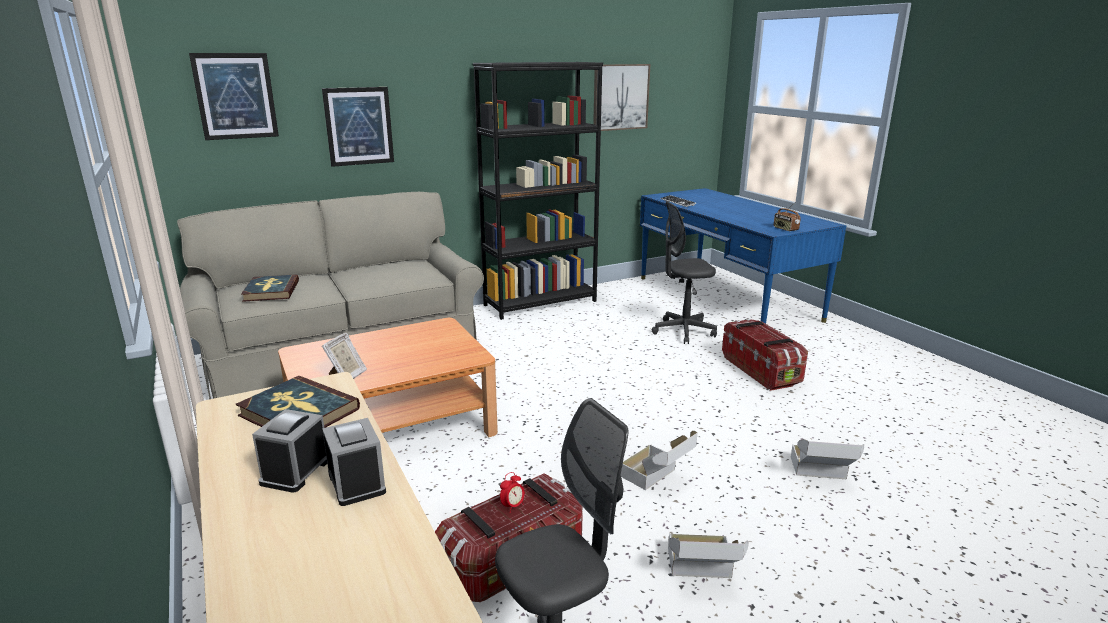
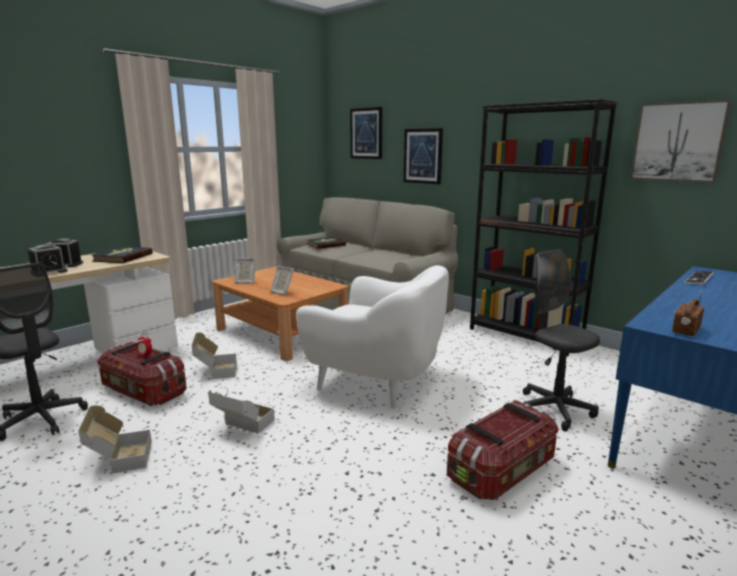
camera: 70 degrees right, 5 degrees down
(437, 355) = (282, 292): none -> picture frame
(591, 388) = (376, 381): none -> white armchair
(820, 476) = (269, 523): cardboard box -> cardboard box (215, 371)

